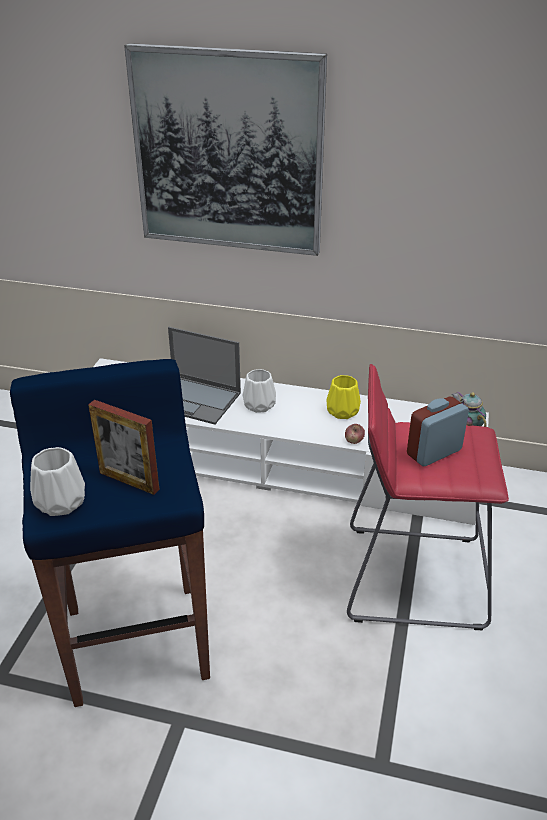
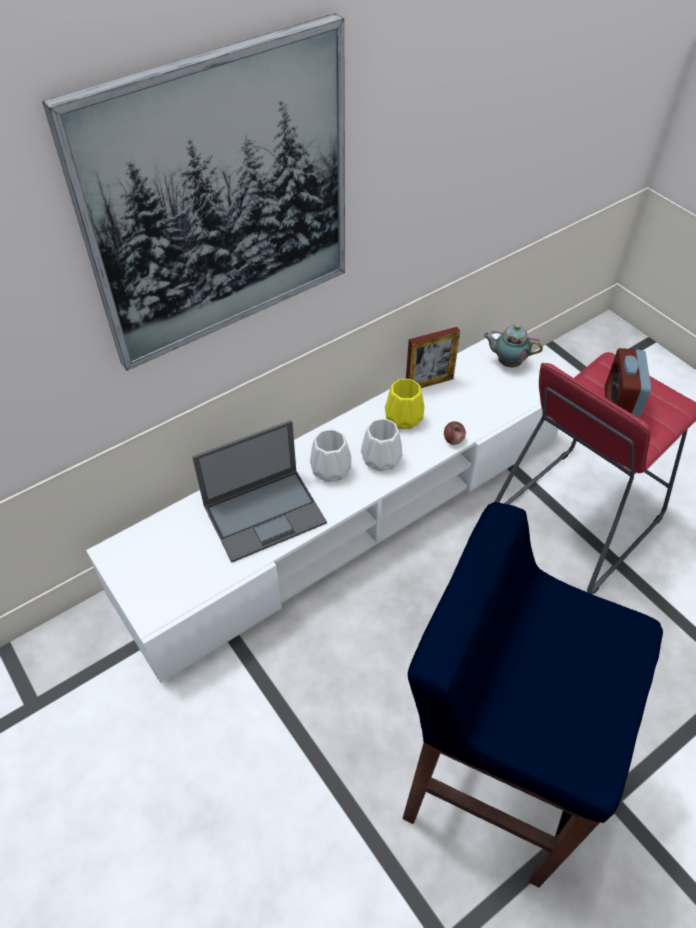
camera: 50 degrees left, 15 degrees up
(60, 502) = (575, 744): white vase -> white vase (380, 459)
(129, 481) = (580, 660): picture frame -> picture frame (429, 383)

